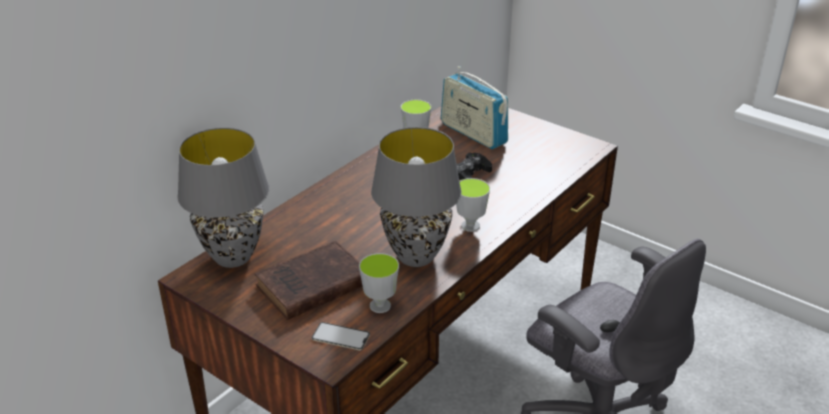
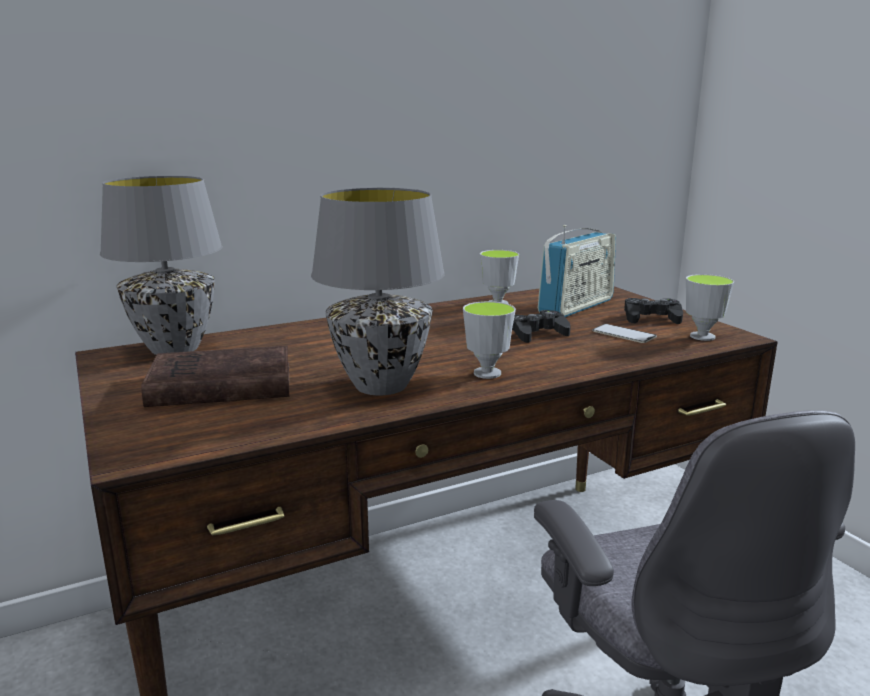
camera: 25 degrees right, 15 degrees down
(340, 336) = (180, 437): phone -> phone (623, 334)
(380, 306) = (272, 419): cup -> cup (702, 336)
(473, 133) = (576, 307): radio -> radio turned 120 degrees counterclockwise
(530, 137) = (651, 318): none -> black game controller

